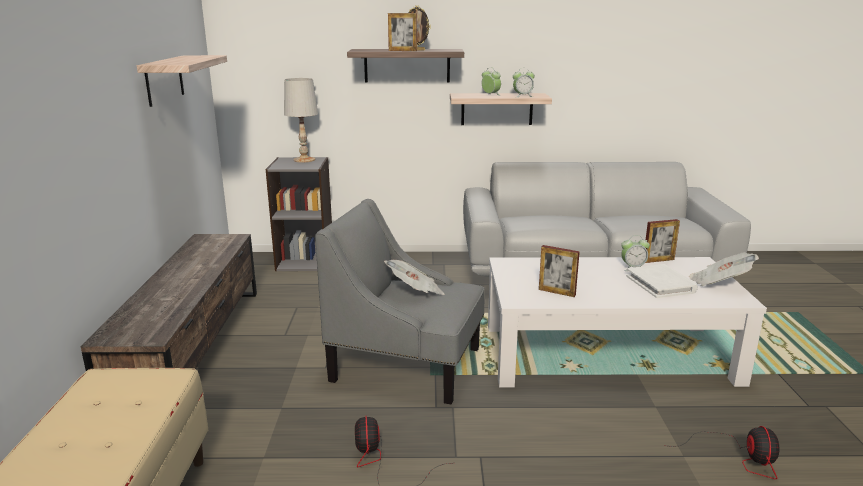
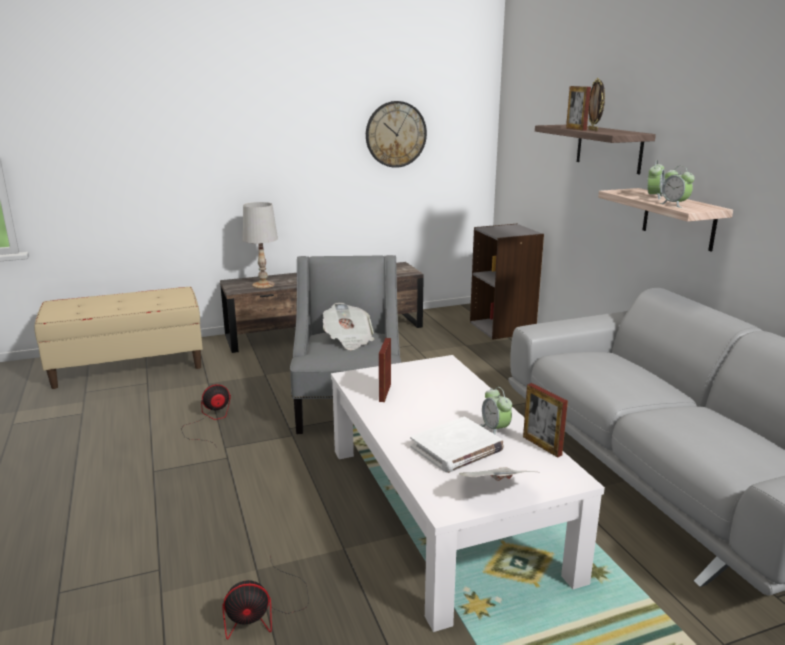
camera: 70 degrees right, 0 degrees up
(164, 80) = (395, 134): shelf -> wall clock
(304, 159) = (521, 230): white table lamp -> white table lamp (263, 284)

